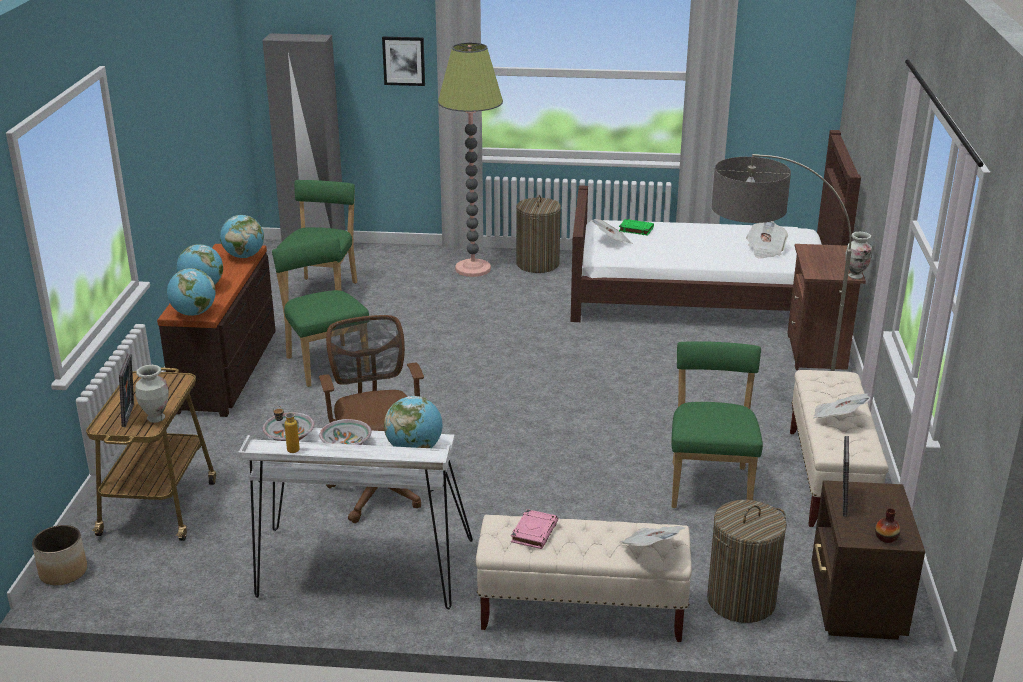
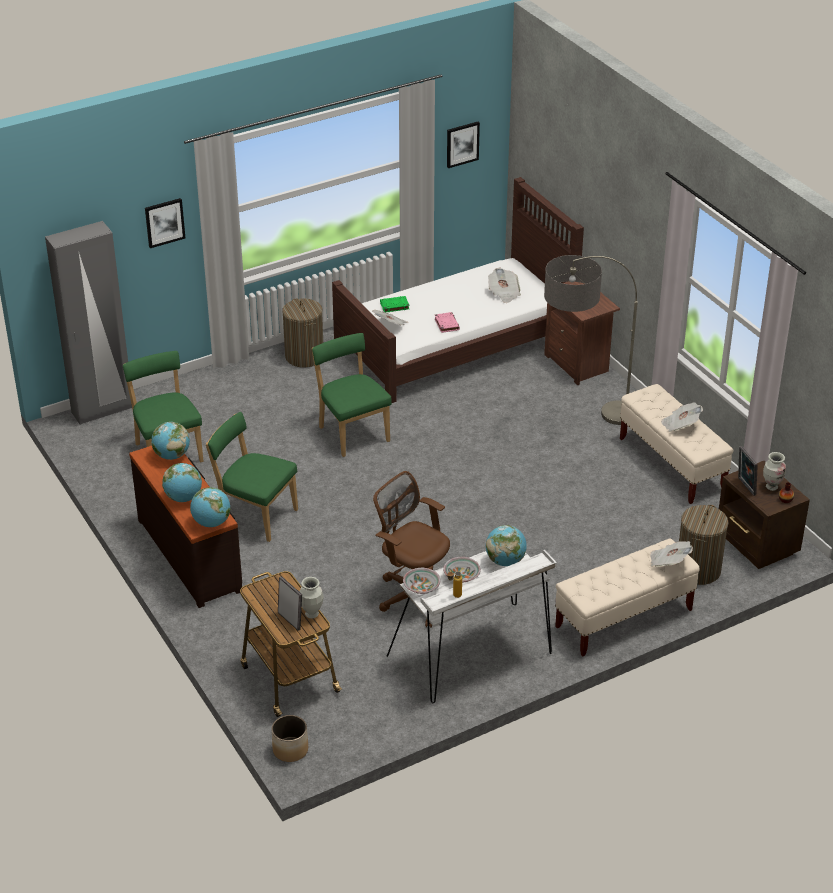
camera: 35 degrees left, 10 degrees up
(473, 269) = (259, 381): floor lamp -> none
(534, 532) = (598, 581): pink book -> pink book (446, 324)
(710, 484) = (610, 499): green chair -> green chair (352, 432)
(778, 75) = (462, 144): none -> picture
(855, 276) = (610, 306): vase -> vase (771, 487)

